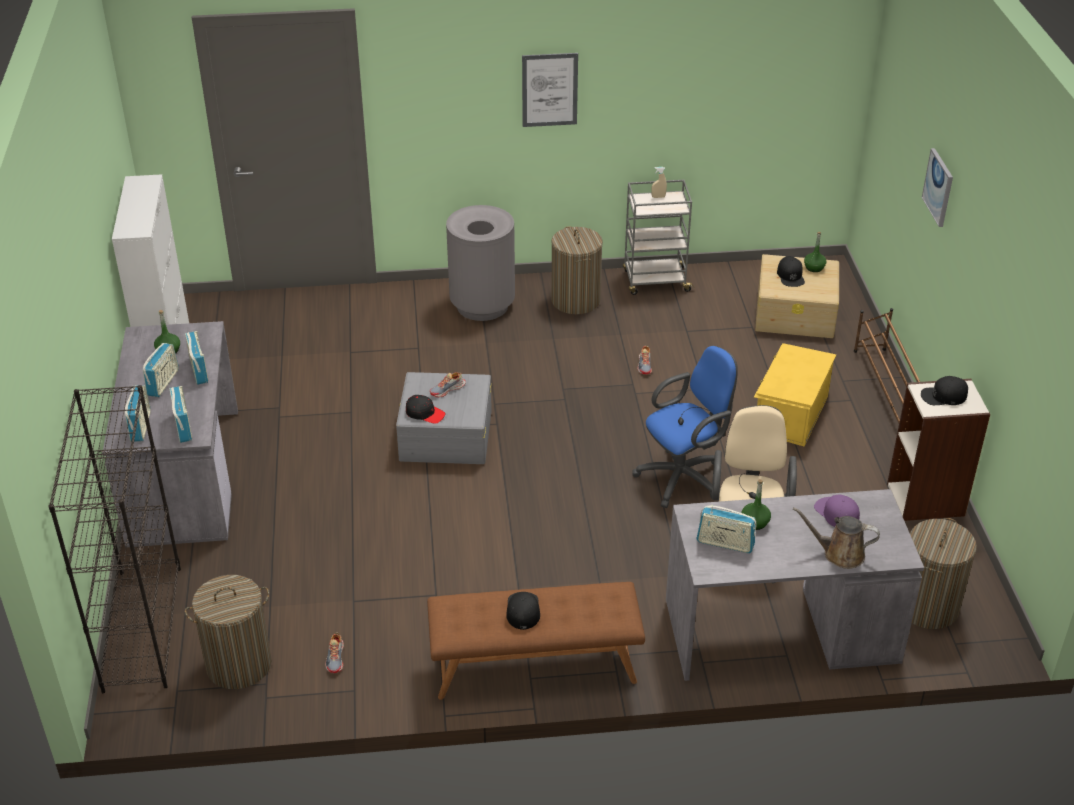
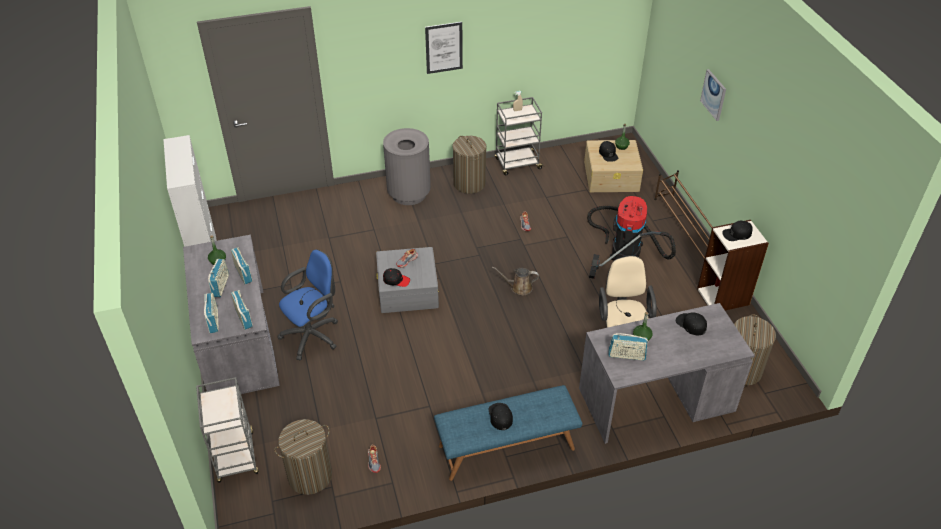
camera: 10 degrees left, 5 degrees up
(142, 627) = (236, 458): black bookcase -> grey cart
(534, 667) = (506, 448): brown bench -> blue bench
(684, 477) = (570, 300): blue office chair -> blue office chair (314, 335)
(789, 414) = (625, 248): yellow storage box -> vacuum cleaner
(836, 513) = (691, 324): purple cap -> black cap
(839, 554) = (700, 353): brown watering can -> brown watering can (519, 287)

